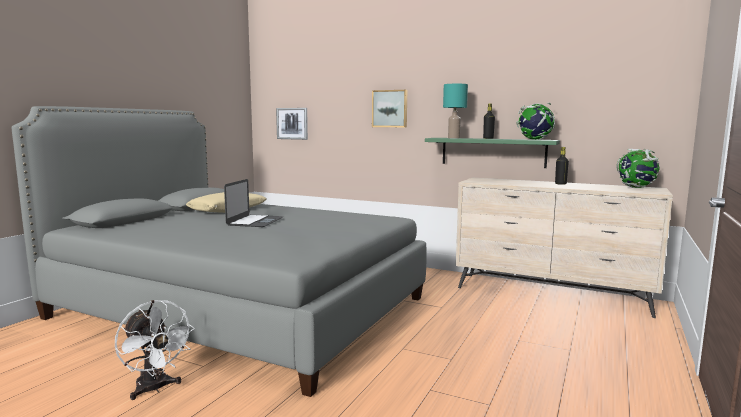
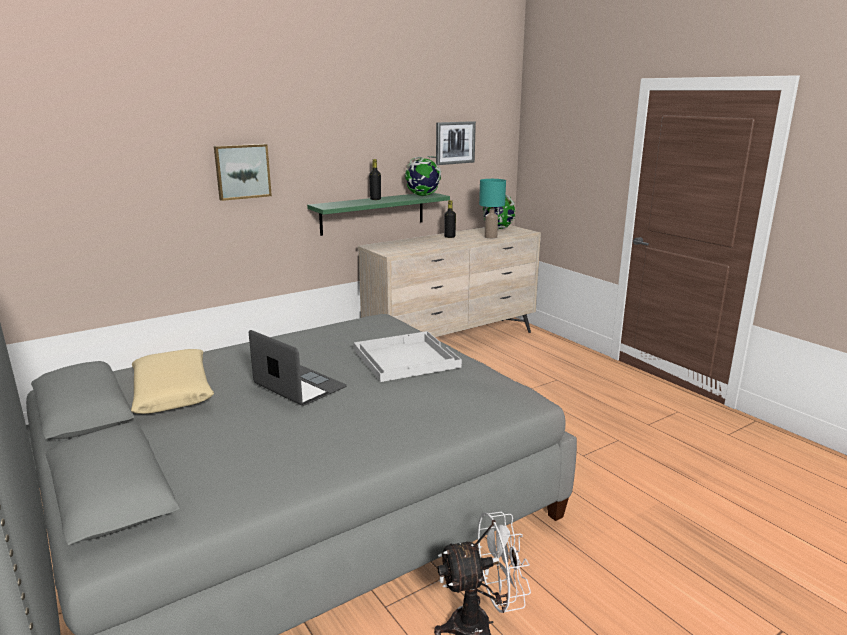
camera: 60 degrees left, 10 degrees up
(292, 123) = (55, 210): picture -> picture (454, 142)
(326, 229) = (404, 358): none -> white tray
(454, 138) = (348, 204): turquoise table lamp -> turquoise table lamp (490, 237)

